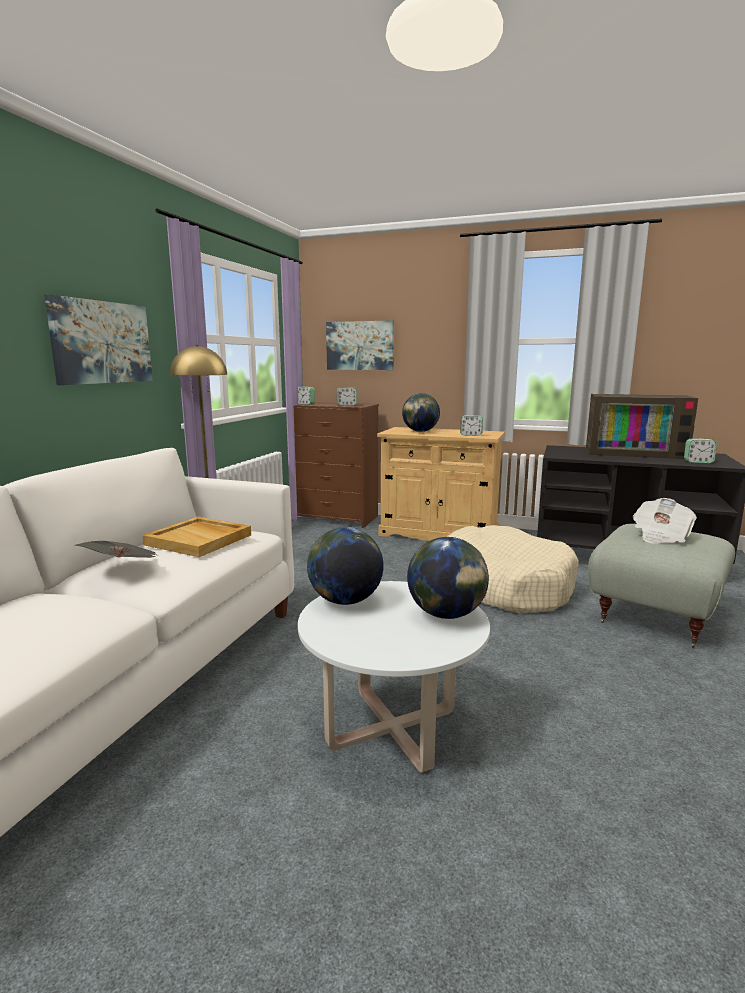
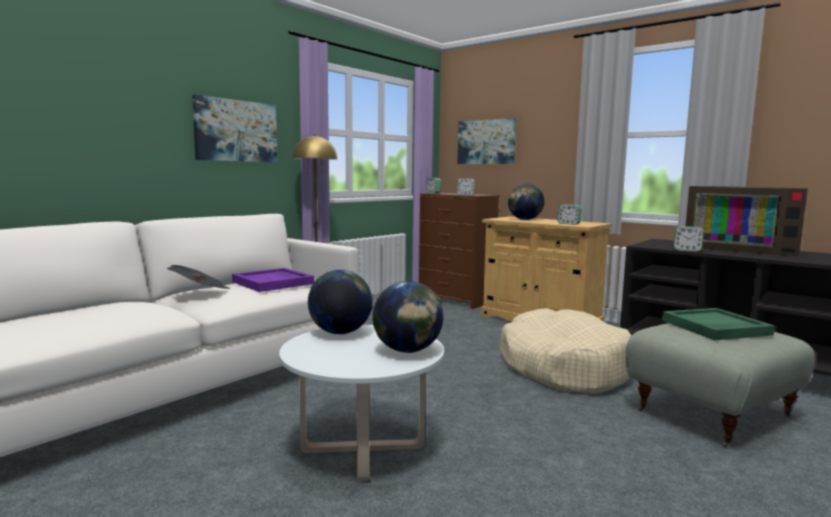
camera: 20 degrees right, 5 degrees down
(200, 540) = (273, 283): beige tray -> purple tray
(660, 536) = (715, 327): newspaper -> green tray
(698, 462) = (804, 259): alarm clock -> alarm clock (687, 250)

